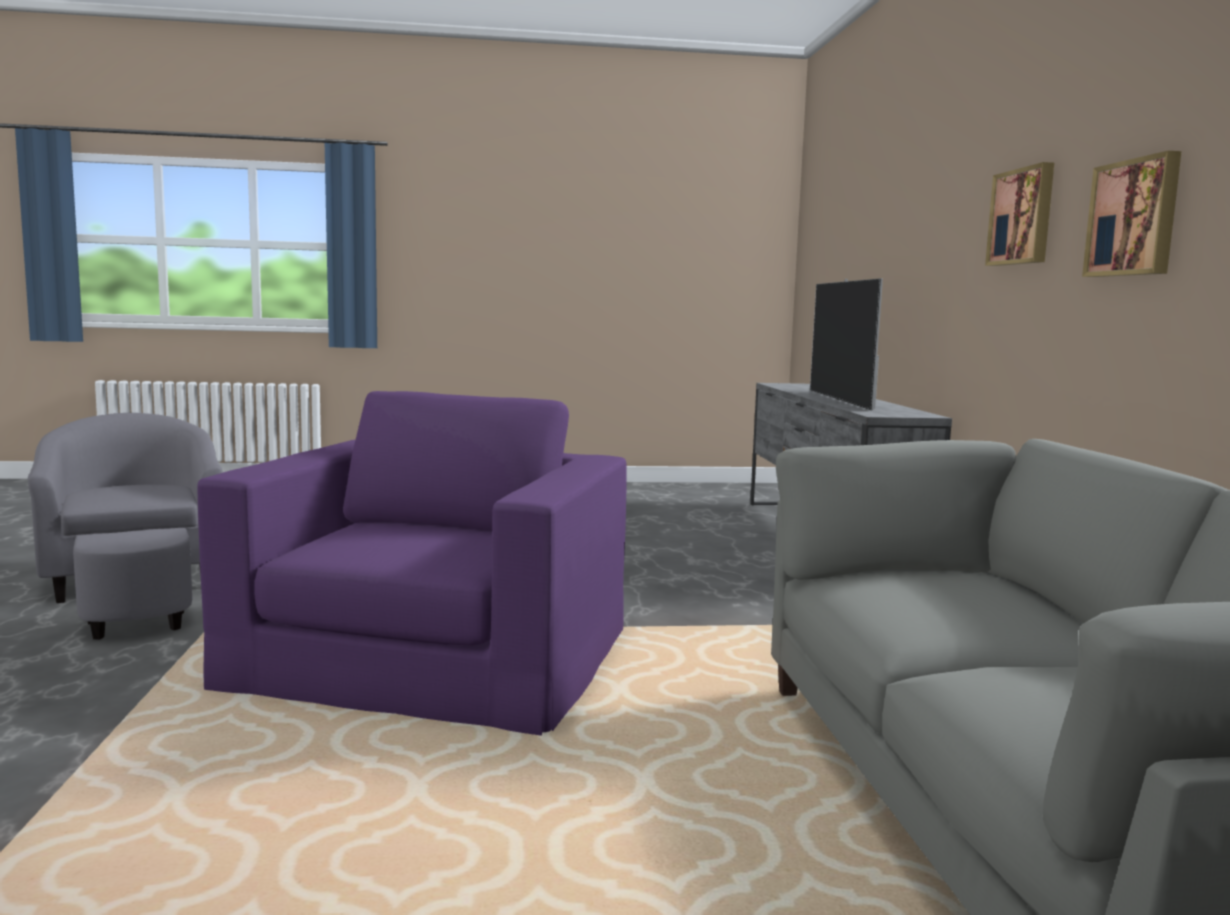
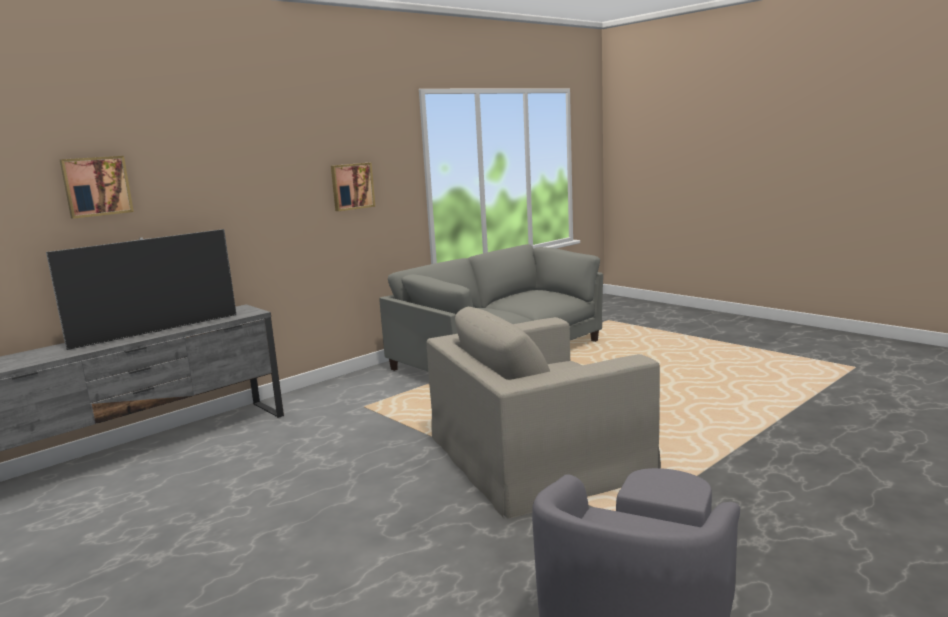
camera: 125 degrees left, 5 degrees up
(434, 656) = (537, 454): purple armchair -> beige armchair
(1023, 217) = (275, 186): picture -> picture (96, 186)

